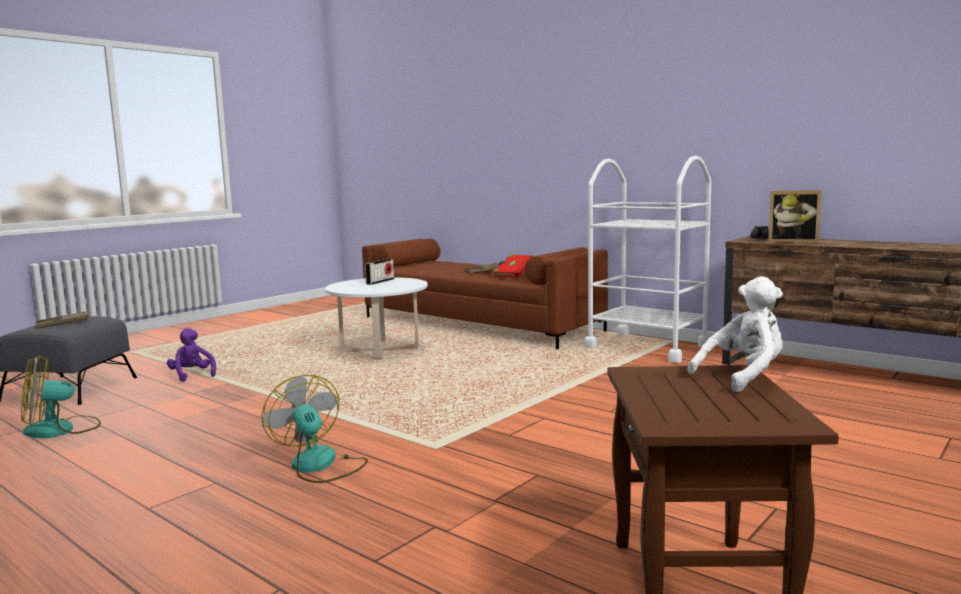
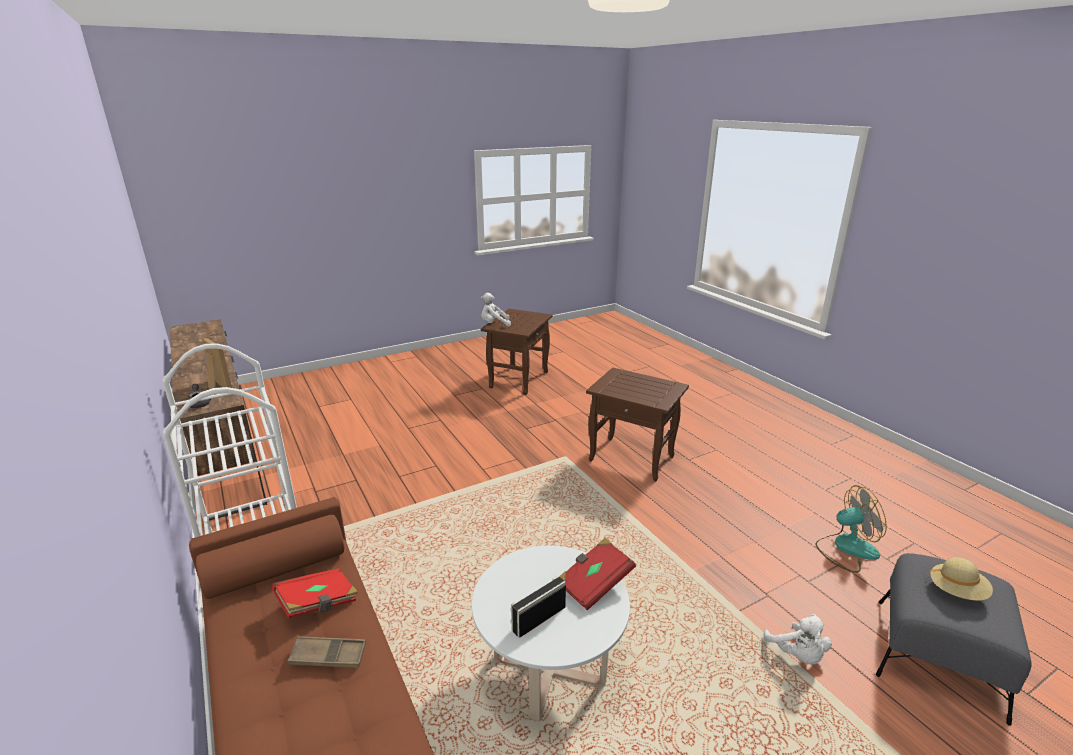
camera: 160 degrees left, 15 degrees up
(63, 323) = (957, 591): brown tray -> beige hat
(192, 375) = (797, 655): purple plush toy -> white plush toy
(319, 466) = (633, 459): fan -> brown side table
(349, 289) = (594, 583): none -> red book

